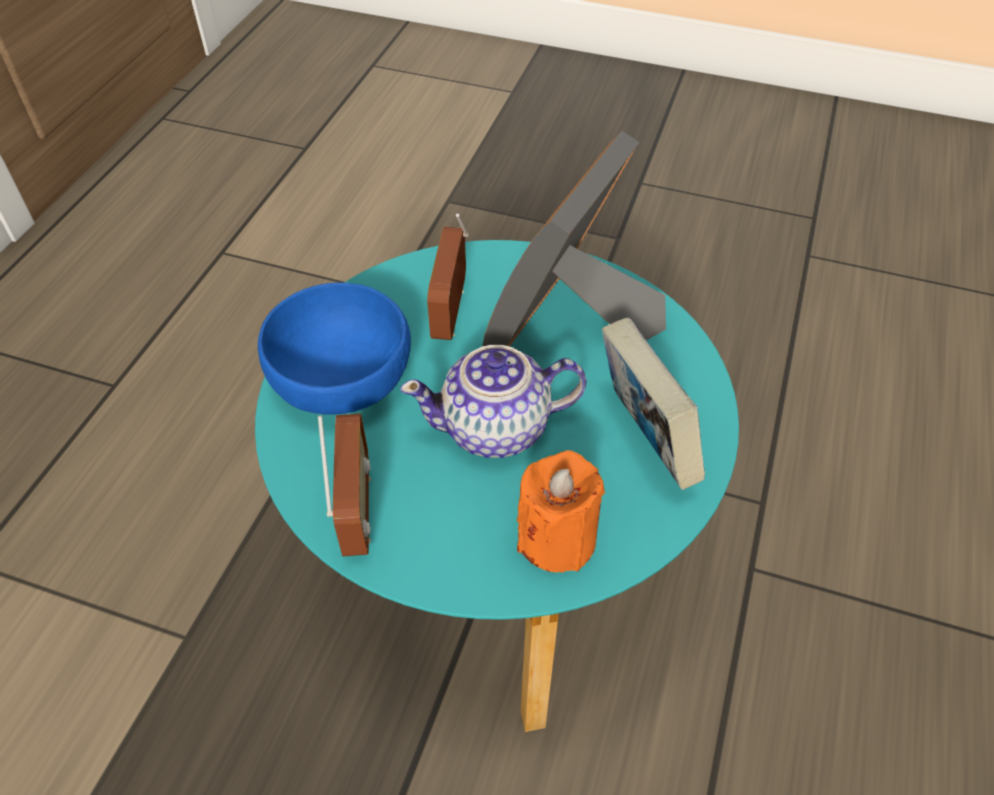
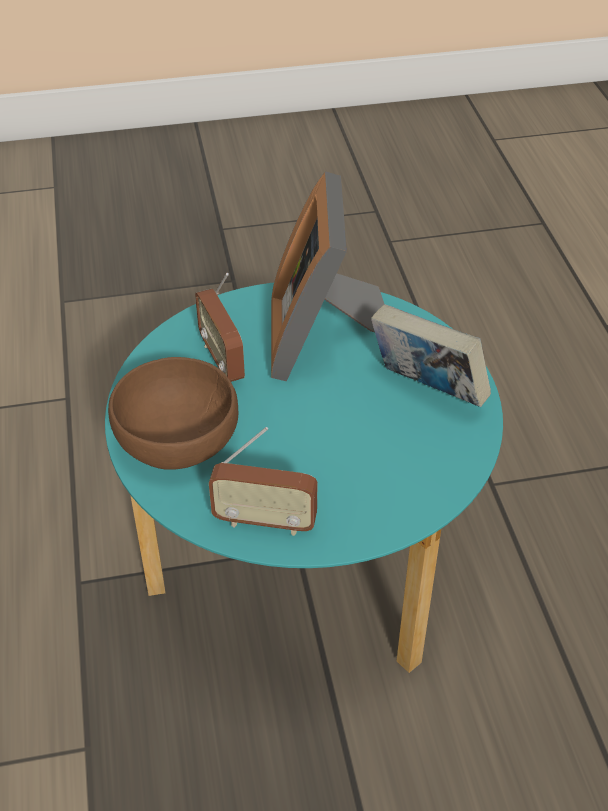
camera: 30 degrees left, 5 degrees down
(340, 377) = (175, 439): blue bowl -> brown bowl
(356, 510) = (265, 521): radio -> radio turned 135 degrees clockwise
(497, 428) = (321, 425): teapot -> none
(557, 538) = (417, 476): orange candle -> none

